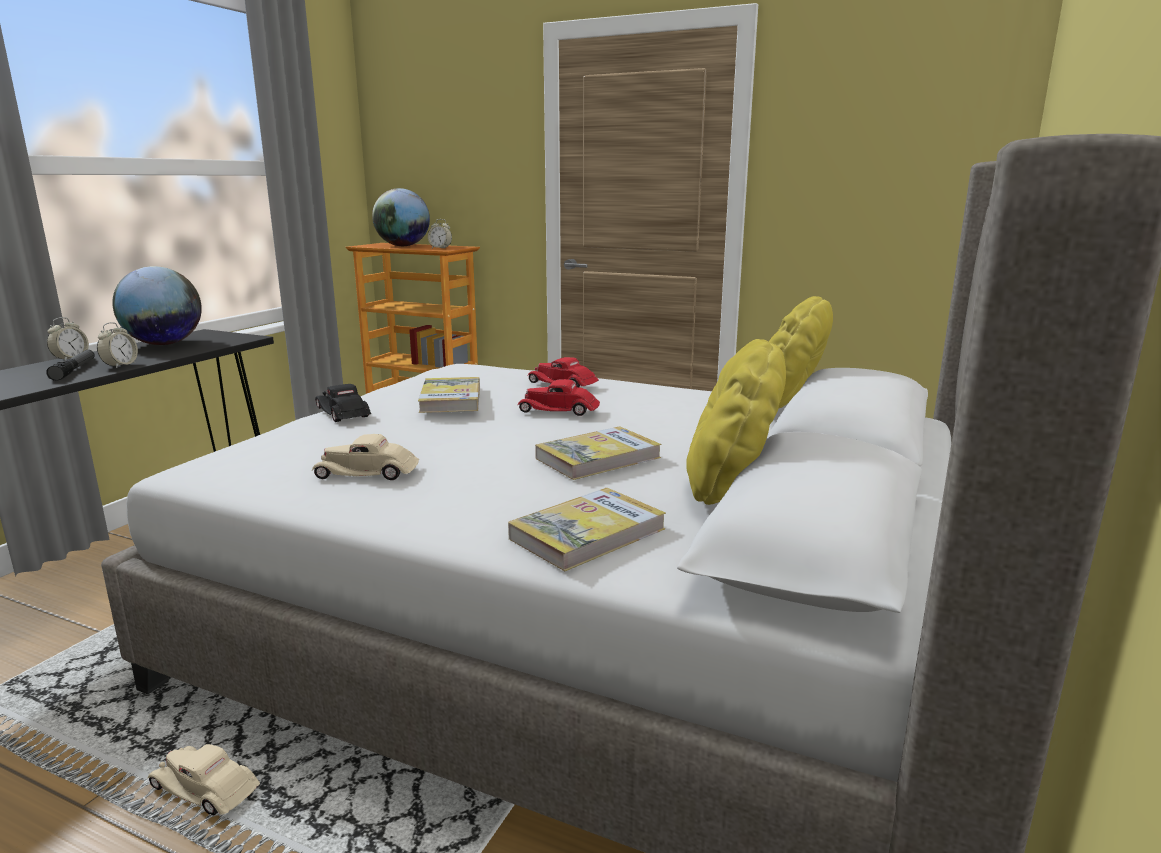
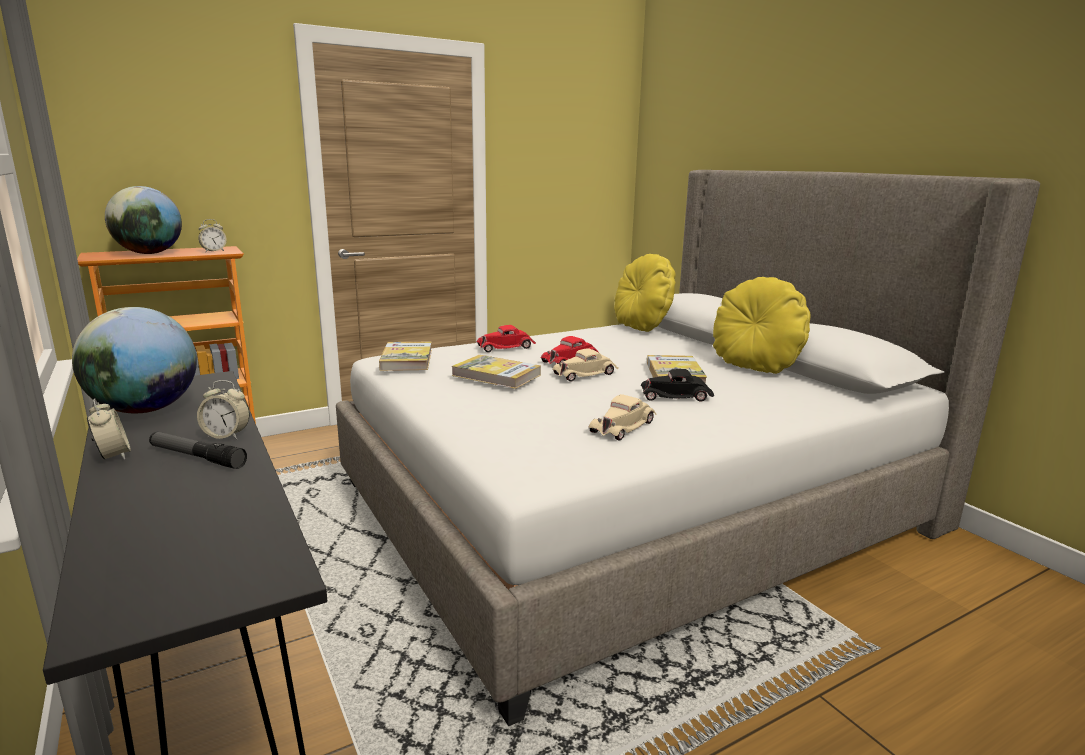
camera: 55 degrees left, 0 degrees up
(120, 365) = (226, 436): alarm clock -> alarm clock turned 135 degrees clockwise
(206, 788) = (687, 704): beige toy car -> beige toy car (586, 374)
(343, 413) = (457, 410): black toy car -> black toy car (676, 396)
(587, 534) = (787, 402): book -> book (407, 359)

